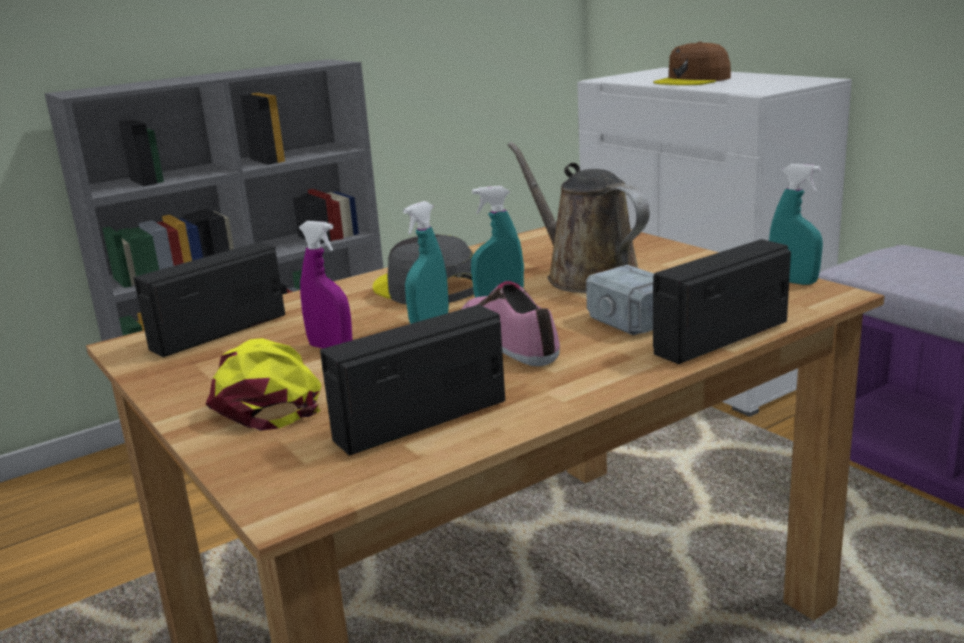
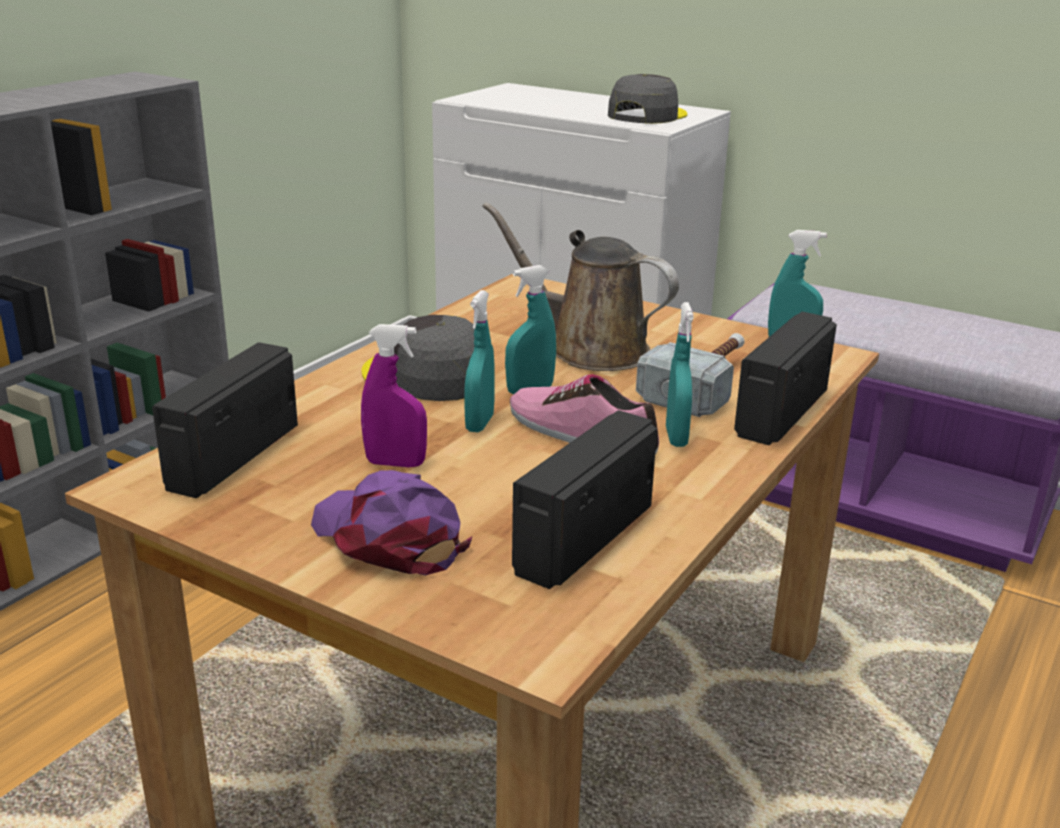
camera: 25 degrees left, 5 degrees up
(266, 400) = (388, 537): yellow cap -> purple cap
(593, 350) = (676, 437): none -> turquoise spray bottle
(693, 80) = (568, 106): brown cap -> none
(759, 84) = (646, 115): none -> grey cap

